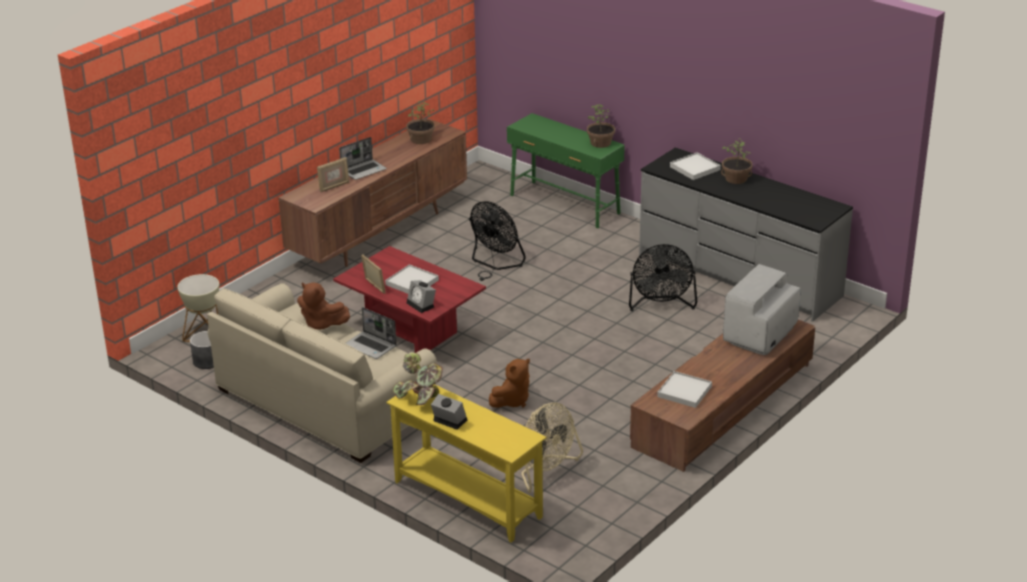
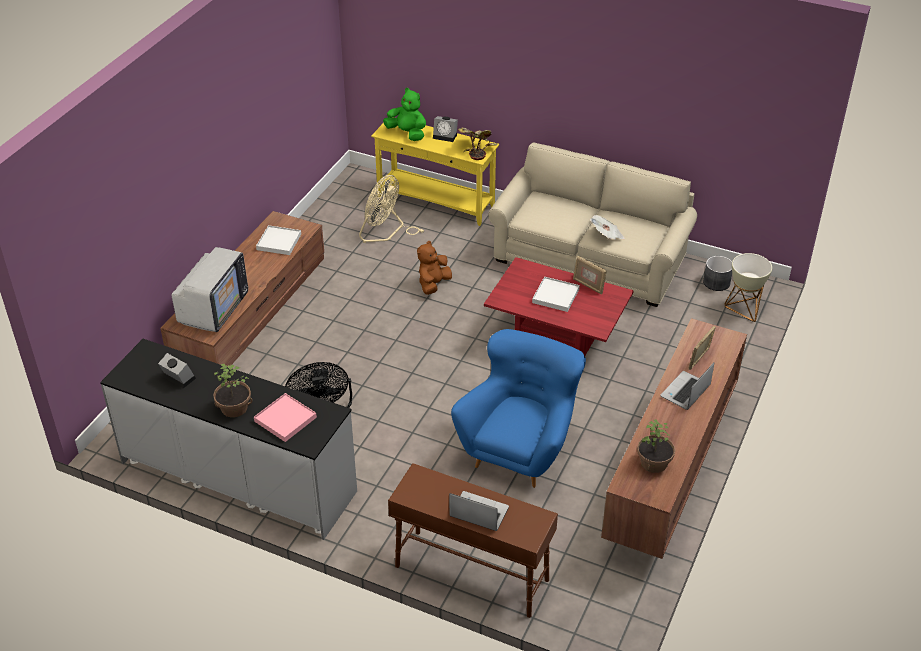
camera: 165 degrees right, 10 degrees up
(321, 324) = (606, 235): brown plush toy -> newspaper
(371, 346) = (550, 221): laptop -> laptop (478, 513)
(422, 305) = (532, 272): alarm clock -> alarm clock (177, 378)
(492, 262) = (520, 450): black fan -> blue armchair
(497, 432) = (407, 133): none -> green plush toy
(564, 205) = (472, 572): green console table -> brown console table
(601, 143) = (419, 496): potted plant -> none
(694, 168) = (285, 419): white tray -> pink tray

